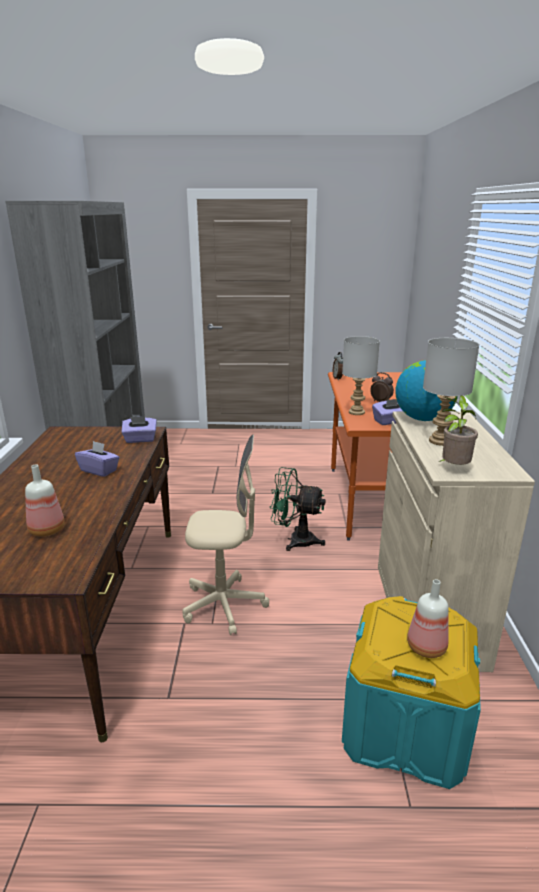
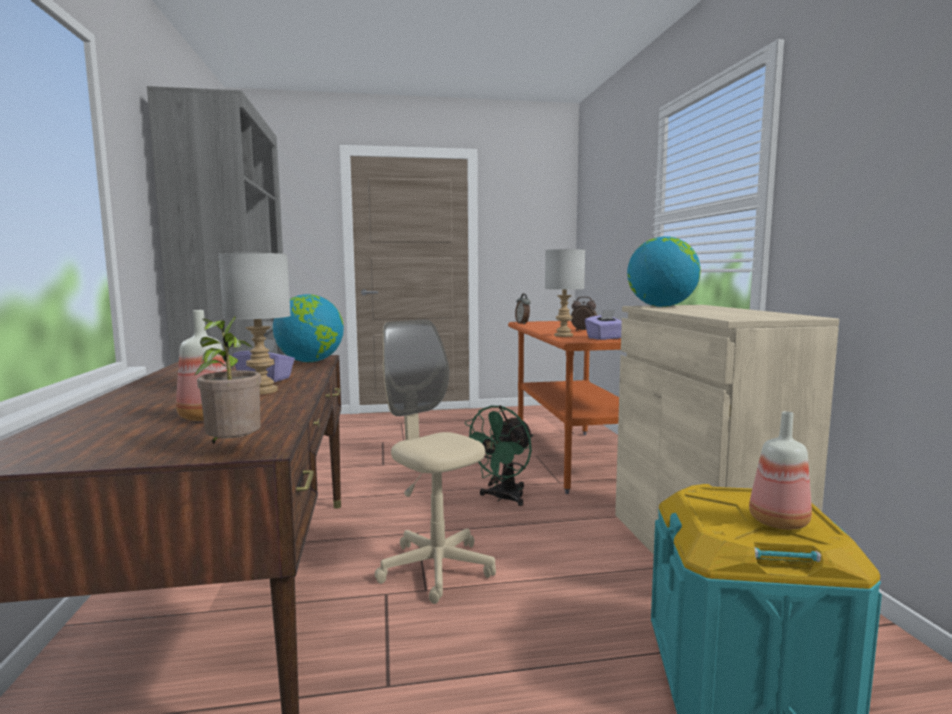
camera: 10 degrees left, 15 degrees down
(140, 439) = (310, 361): purple tissue box -> globe
(224, 605) = (436, 569): beige office chair -> beige office chair turned 120 degrees counterclockwise
(295, 540) = (503, 498): green fan -> green fan turned 60 degrees counterclockwise
(441, 441) = (700, 311): grey table lamp -> grey table lamp (262, 391)
(453, 468) = (739, 317): potted plant -> potted plant (233, 450)

